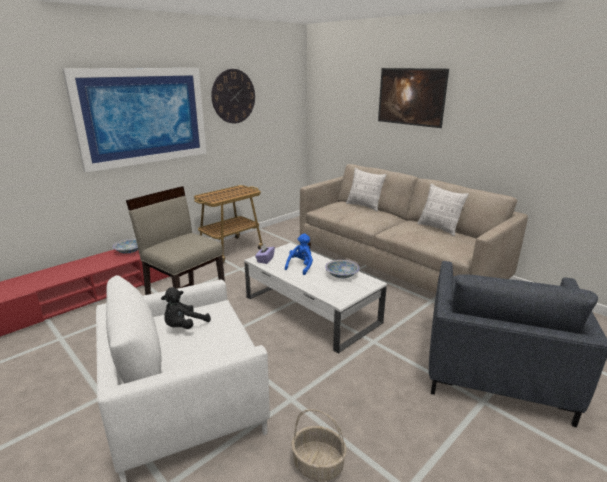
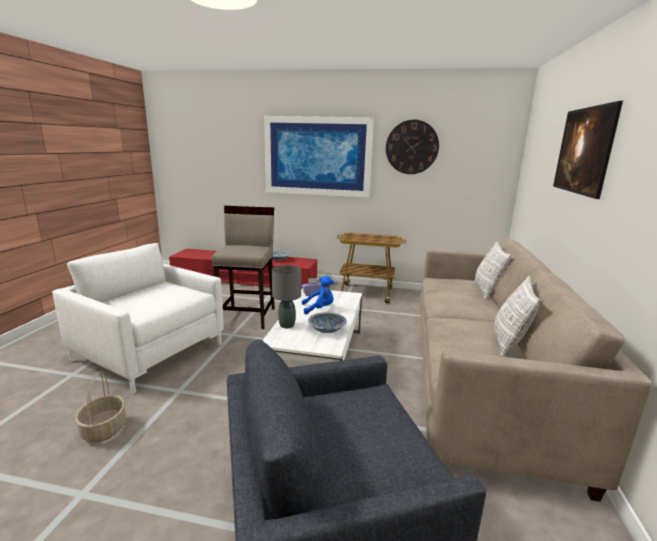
camera: 55 degrees right, 5 degrees down
(184, 326) = (158, 291): black plush toy -> none
(316, 288) = (287, 325): none -> grey table lamp

